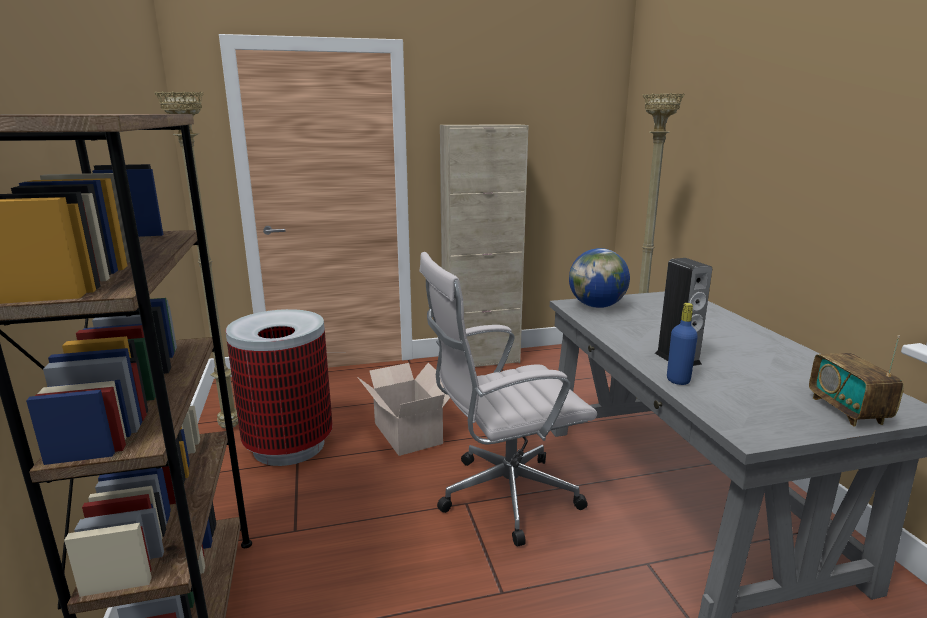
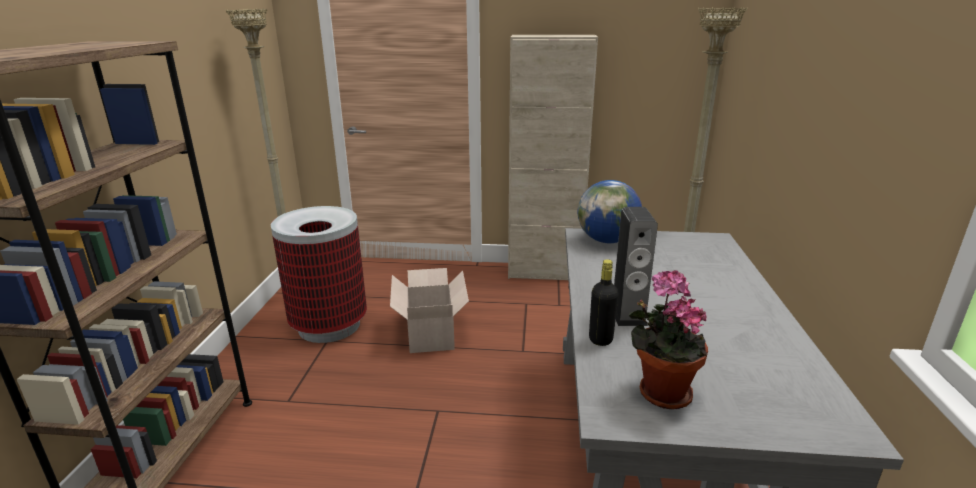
camera: 20 degrees right, 5 degrees up
(502, 496) = (473, 412): white office chair -> none
(678, 380) = (600, 339): blue bottle -> black bottle
(765, 409) = (660, 392): none -> potted plant
(847, 411) = (759, 414): radio -> none

